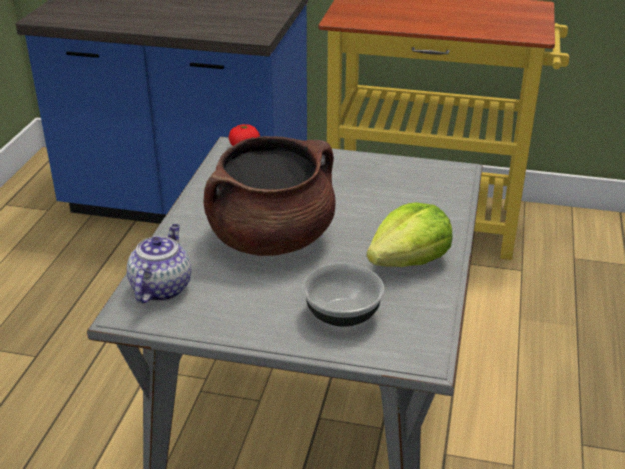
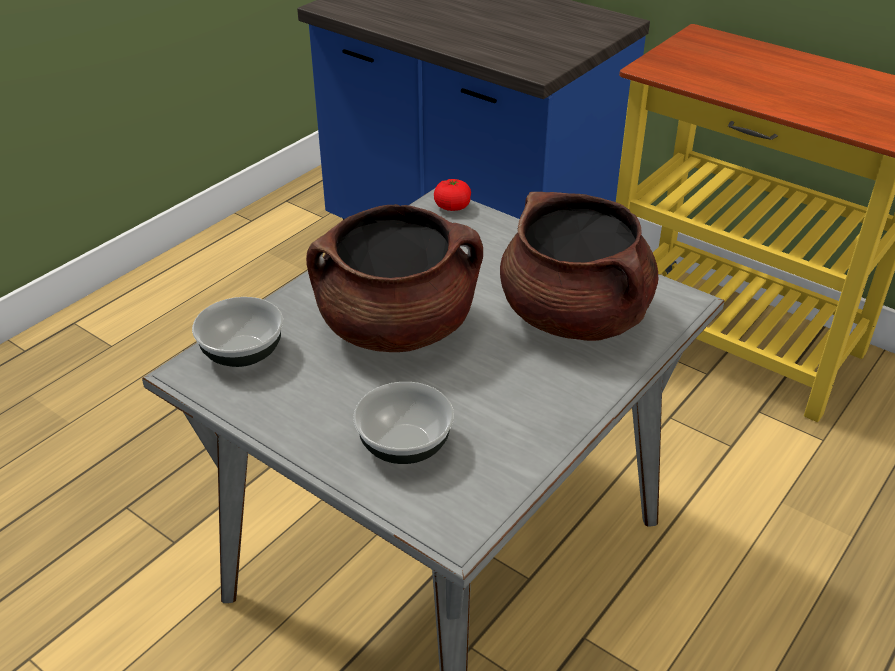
camera: 25 degrees right, 5 degrees up
(161, 288) = (243, 352): teapot -> bowl
(394, 199) = (575, 317): none -> brown cooking pot
(409, 261) = (531, 402): lettuce -> none

